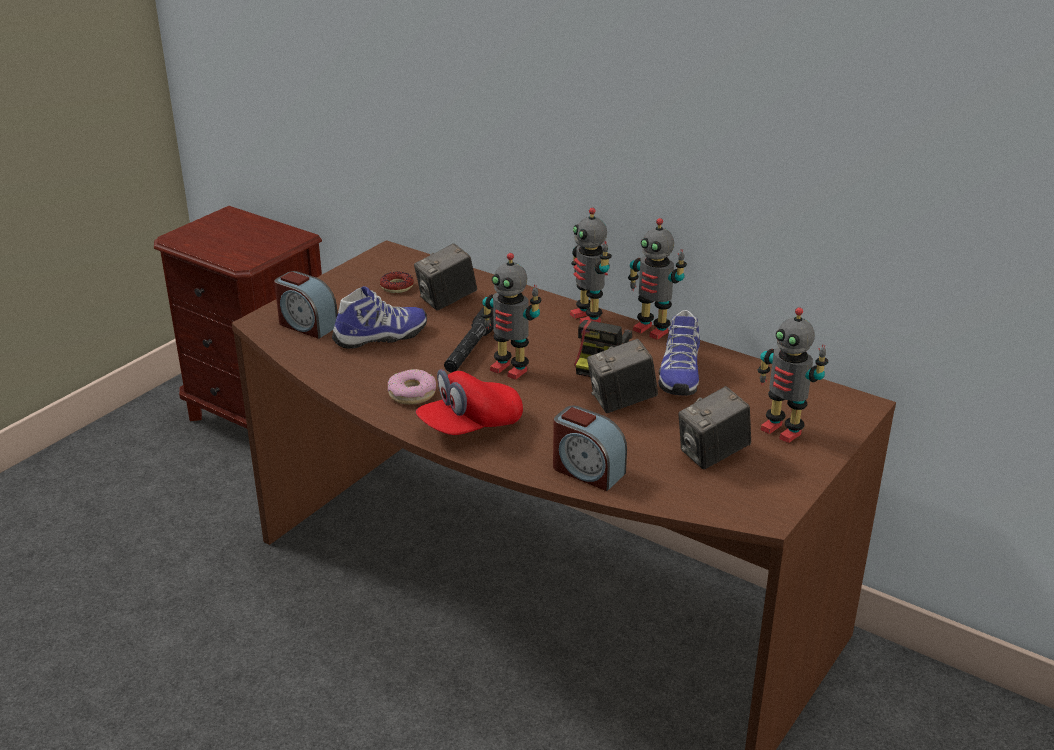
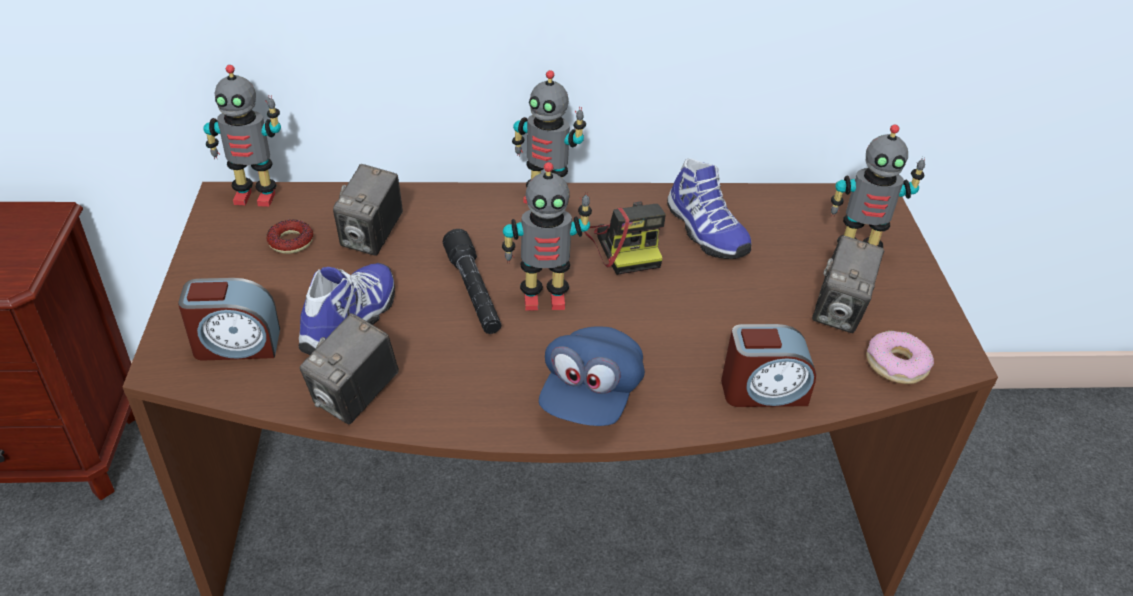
camera: 40 degrees left, 10 degrees up
(411, 394) = (477, 383): donut -> donut (896, 364)
(470, 426) = (590, 395): red cap -> blue cap
(621, 402) = (694, 289): camera -> camera (355, 398)
(652, 330) = (621, 189): toy robot -> toy robot (255, 196)

